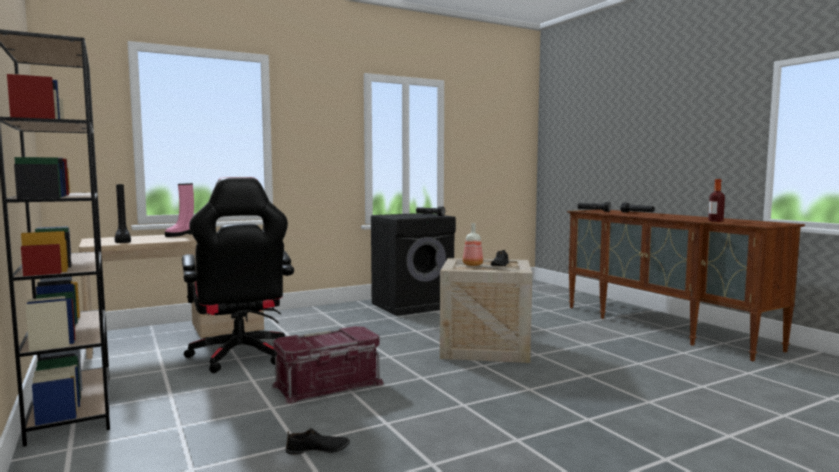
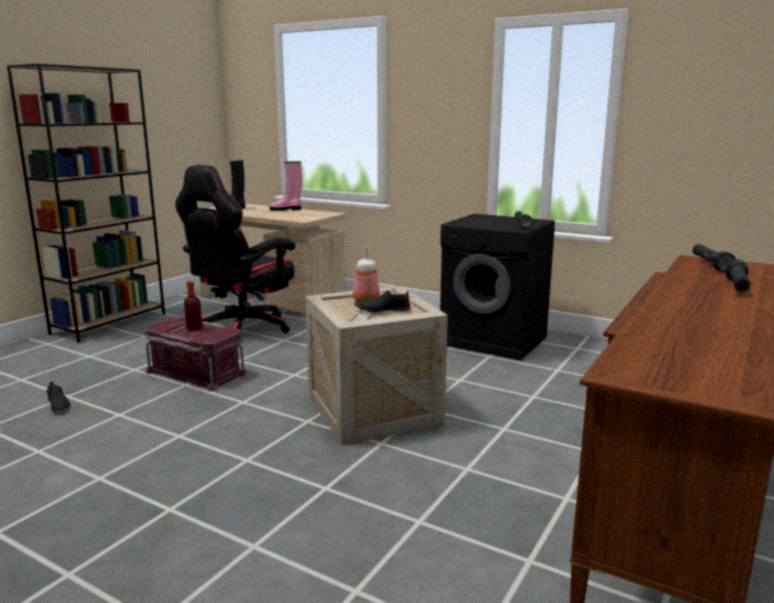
camera: 60 degrees right, 10 degrees up
(715, 221) = (659, 340): bottle -> bottle (194, 328)

